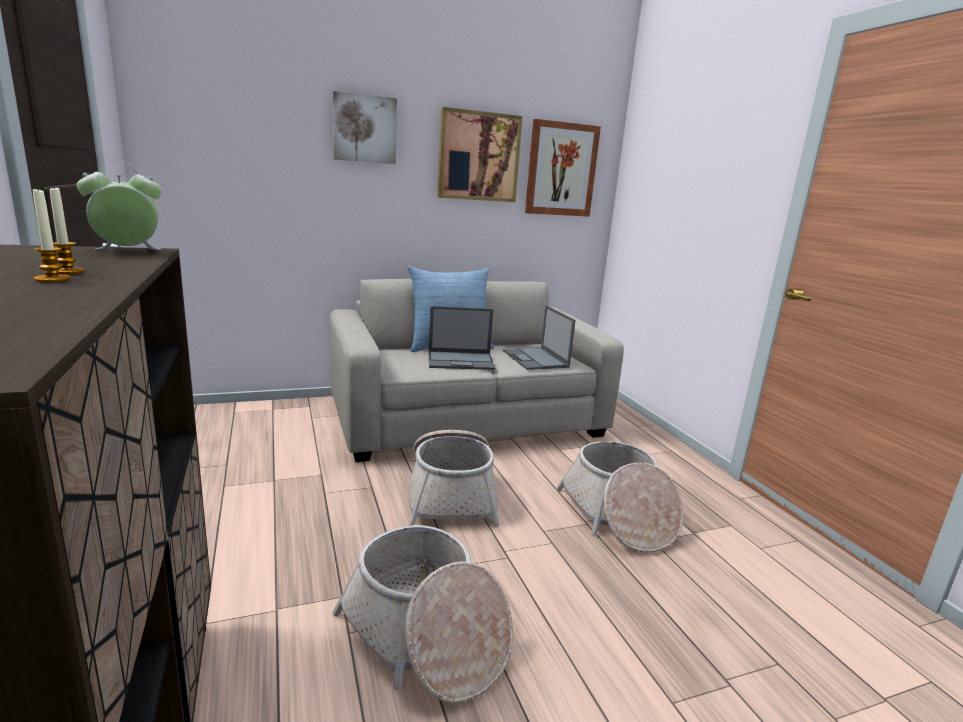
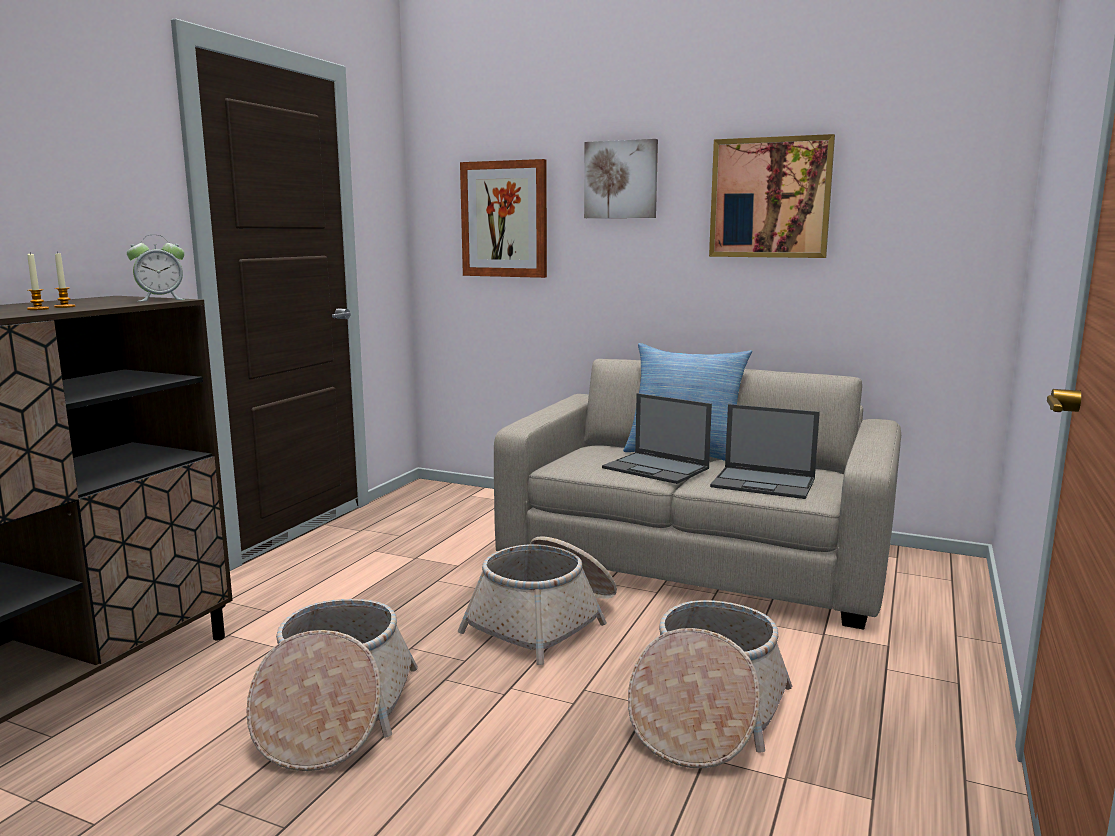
camera: 45 degrees right, 5 degrees down
(128, 251) = (161, 299): alarm clock -> alarm clock turned 135 degrees clockwise
(535, 359) = (764, 483): laptop -> laptop turned 90 degrees counterclockwise
(561, 169) = (911, 205): picture -> picture (504, 219)

